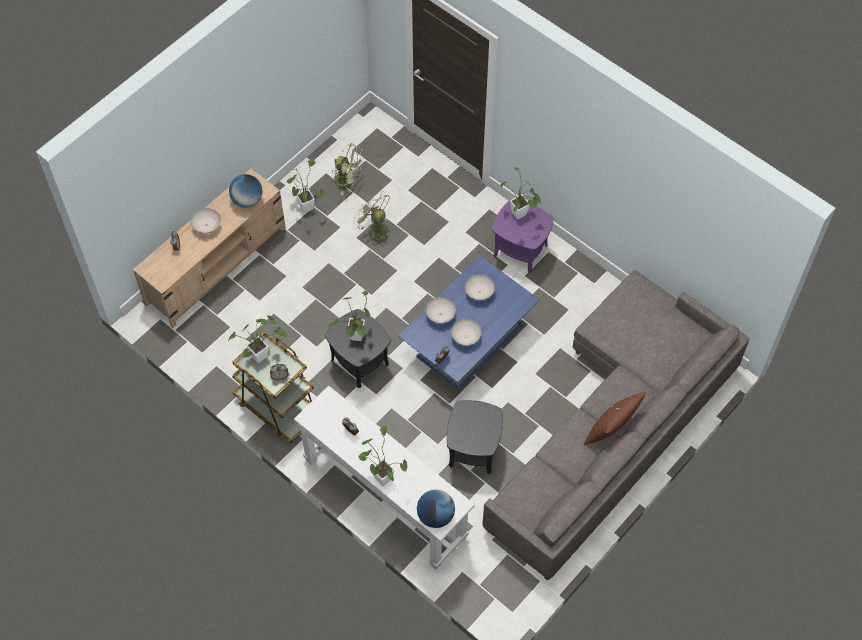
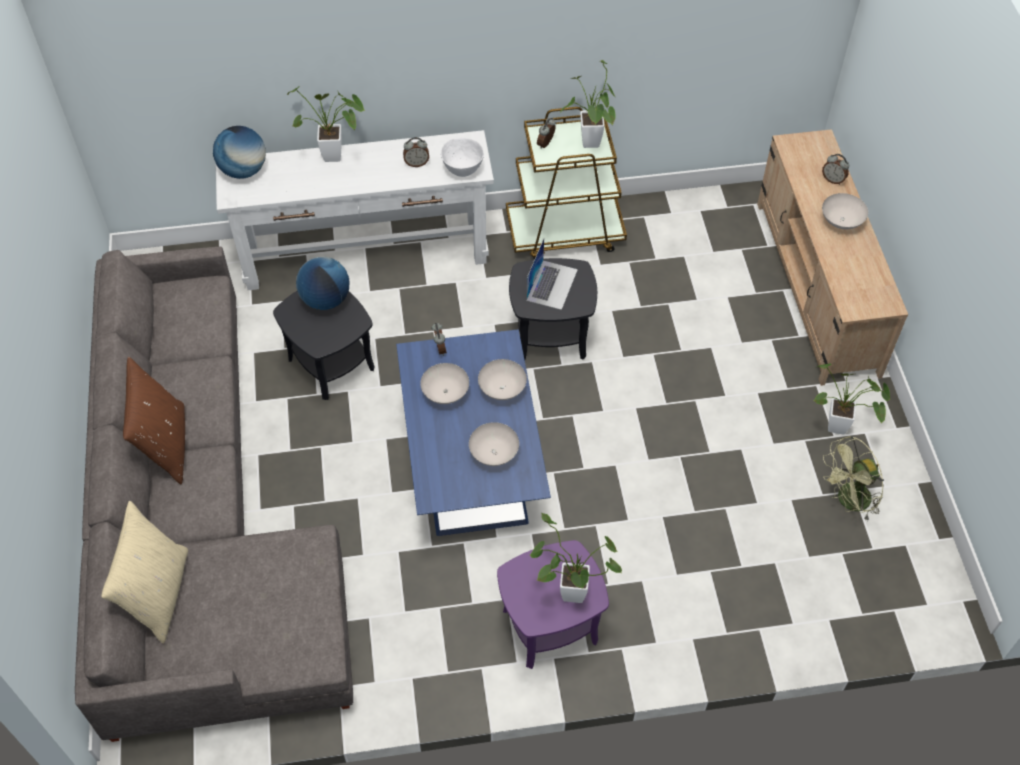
camera: 130 degrees right, 5 degrees down
(247, 200) = (852, 280): globe -> globe (325, 300)
(335, 404) = (462, 171): none -> white bowl
(356, 339) = (551, 284): potted plant -> laptop
(375, 230) = (735, 477): green fan -> none
(676, 364) = (158, 594): none -> beige pillow

